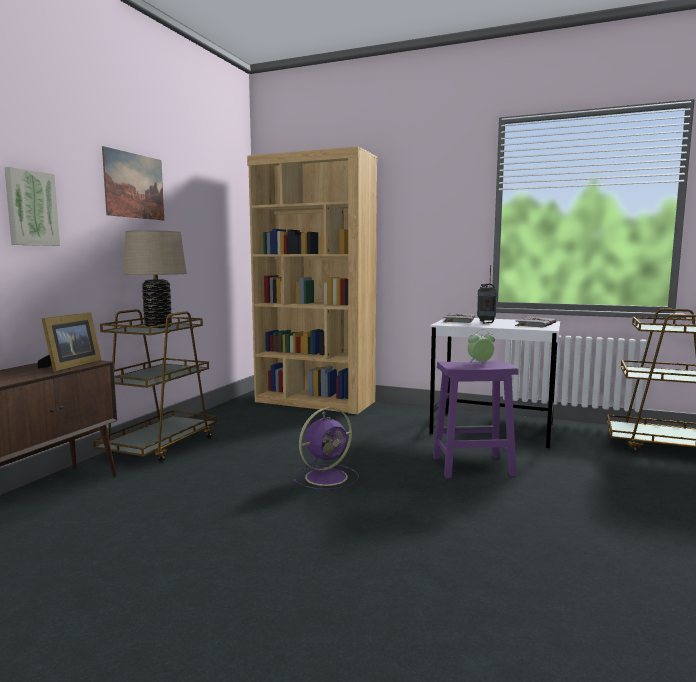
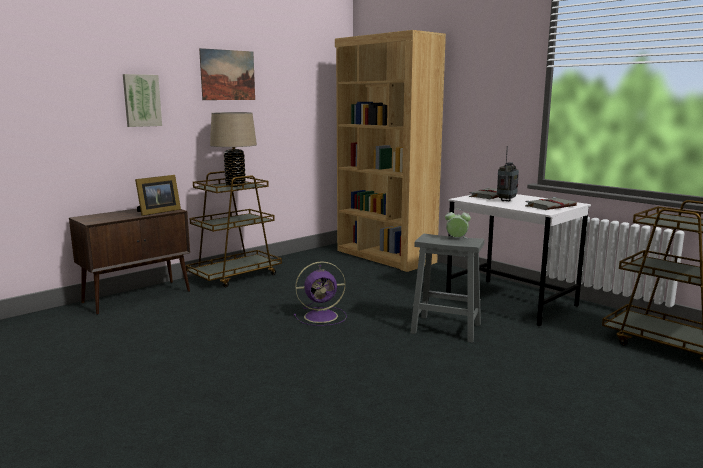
camera: 25 degrees right, 5 degrees up
(471, 466) = (444, 328): purple stool -> grey stool

